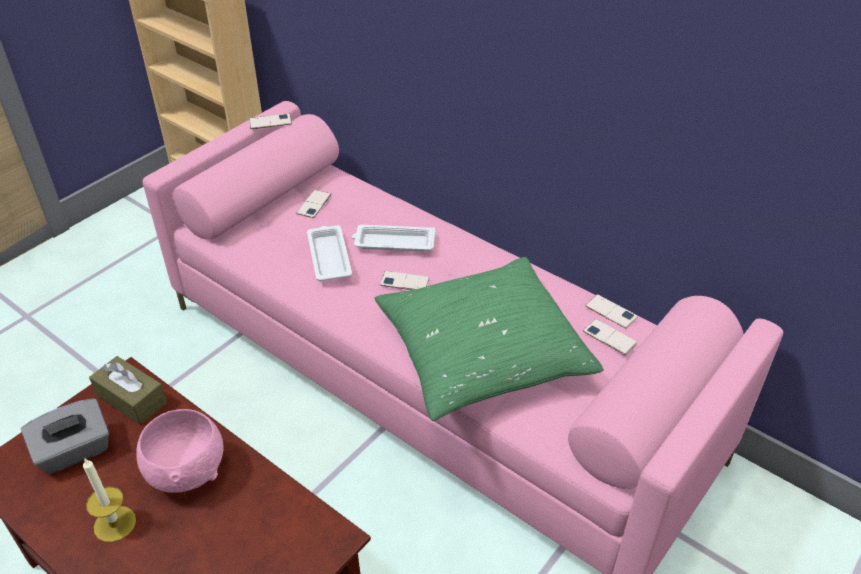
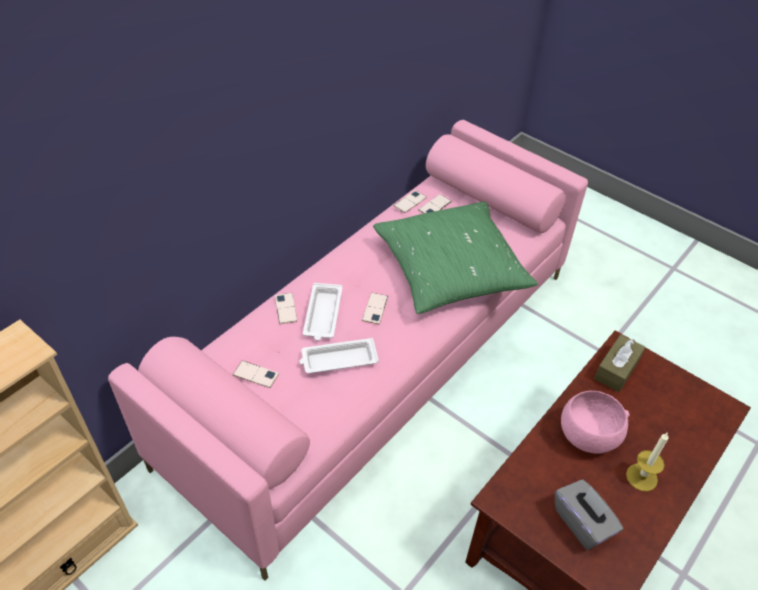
camera: 90 degrees left, 5 degrees up
(131, 399) = (521, 490): brown tissue box -> brown tissue box (616, 369)
(270, 122) = (163, 380): phone -> phone (286, 308)

